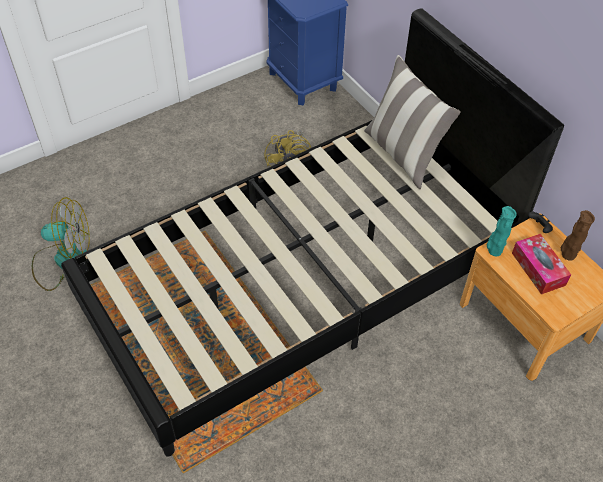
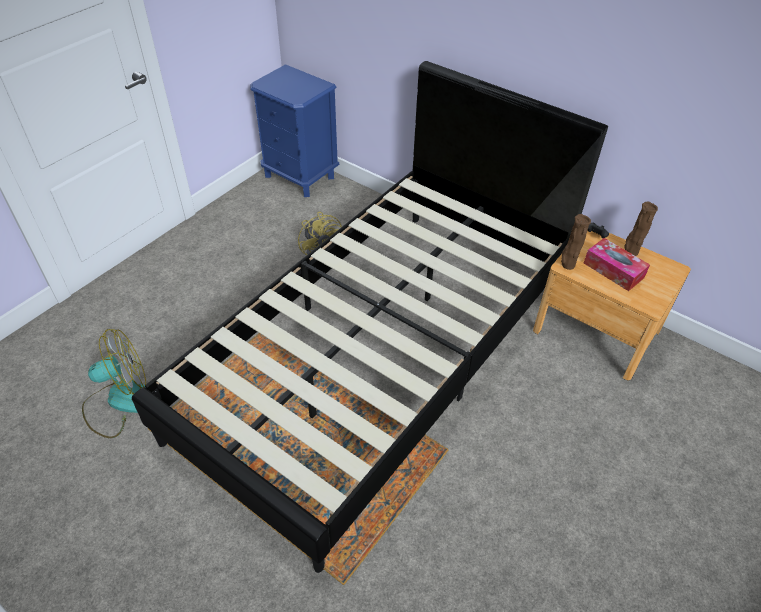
camera: 20 degrees left, 5 degrees down
(403, 154) = (437, 207): pillow -> none
(494, 251) = (567, 265): turquoise vase -> brown vase

